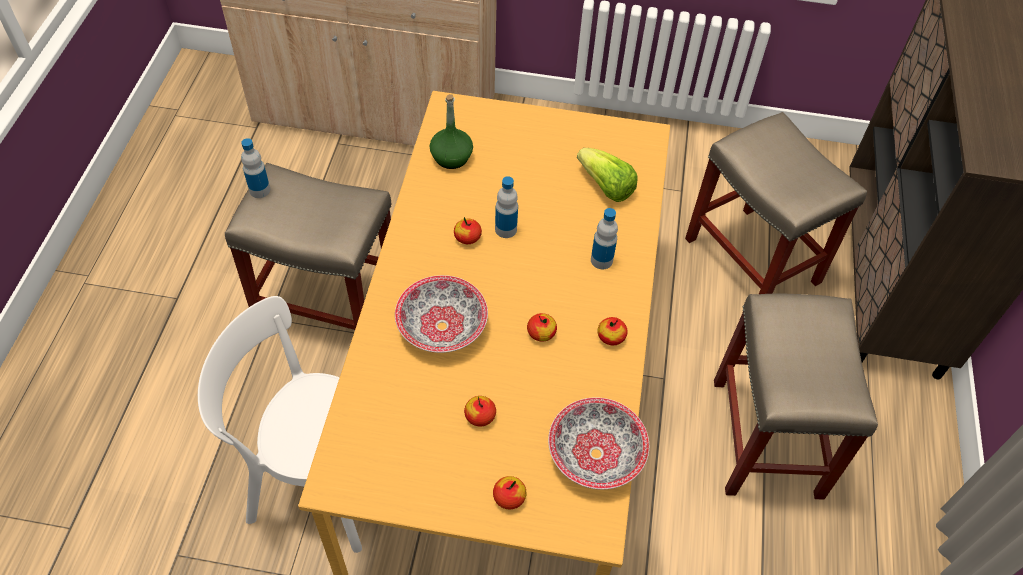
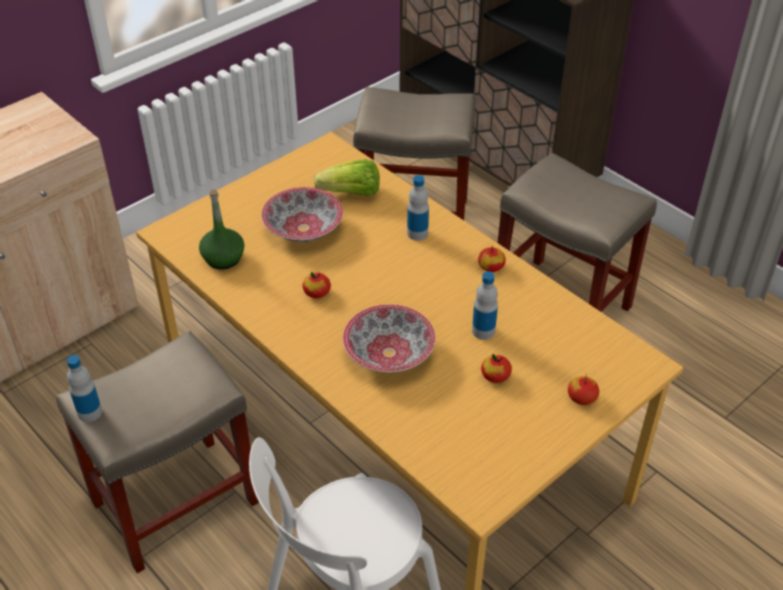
camera: 50 degrees left, 10 degrees down
(505, 229) = (332, 267): bottle -> bottle (483, 331)
(541, 333) = (451, 301): apple -> none
(597, 454) = (584, 329): bowl -> bowl (304, 228)

